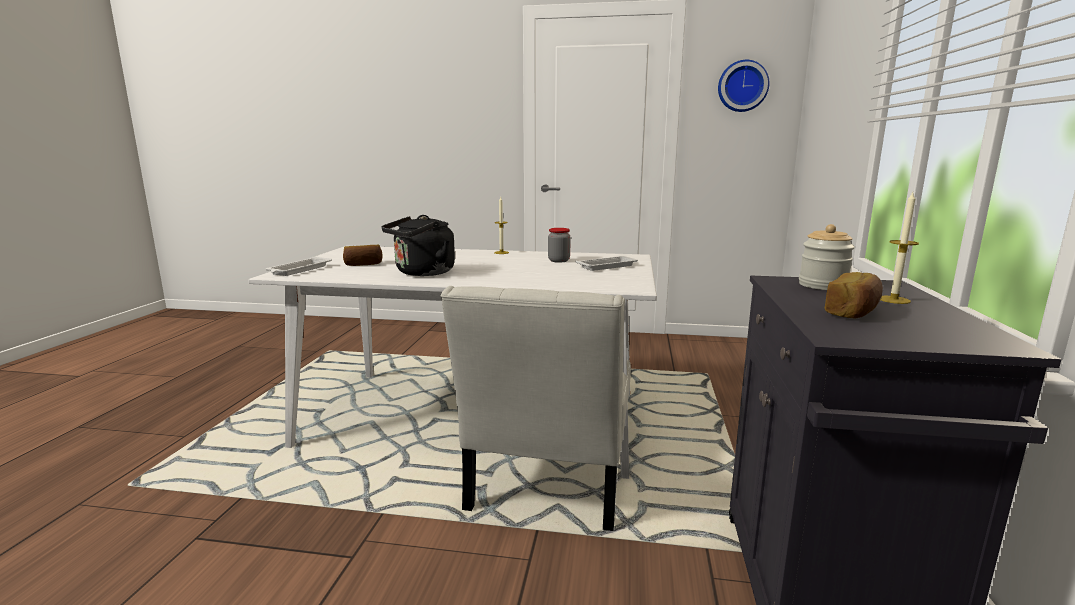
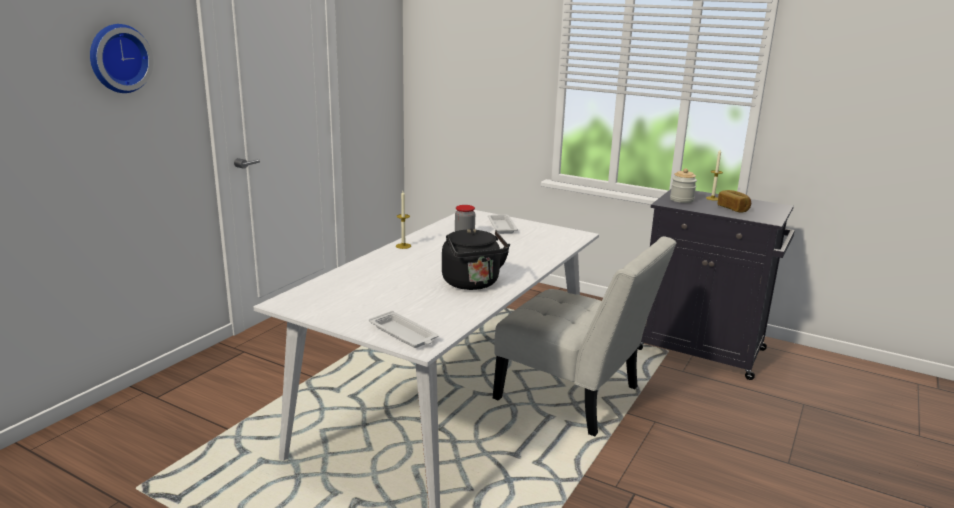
camera: 70 degrees left, 5 degrees up
(363, 264) = (403, 303): bread -> none
(742, 86) = (372, 35): wall clock -> wall clock (118, 58)

